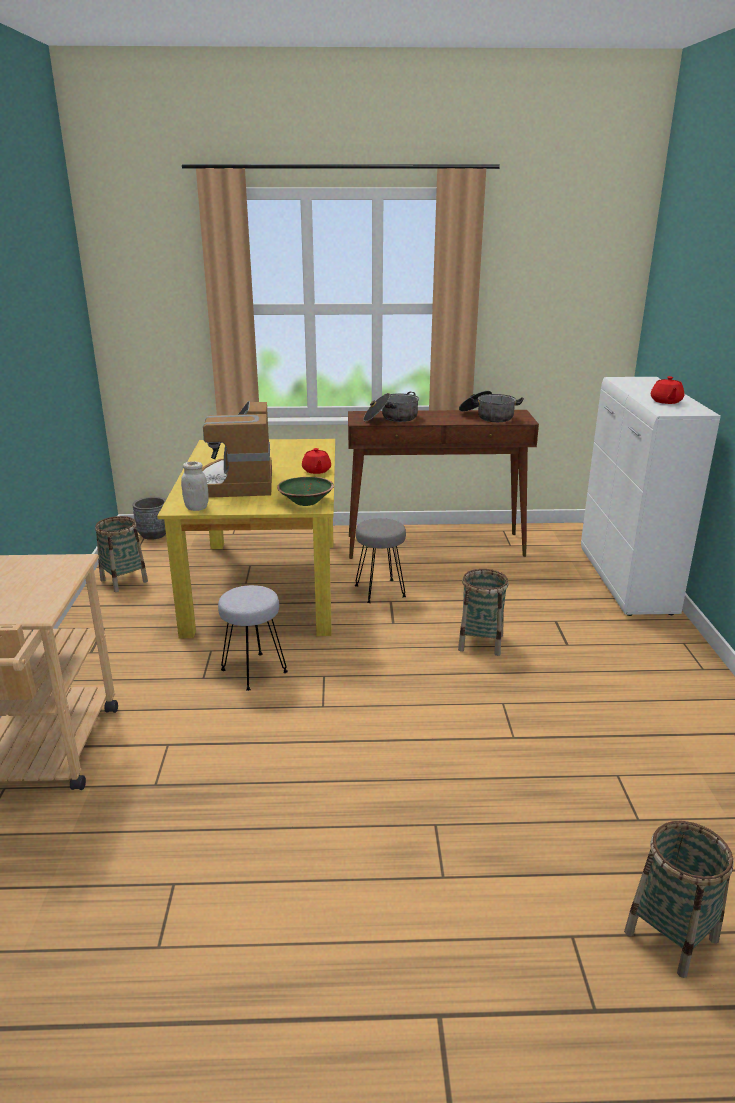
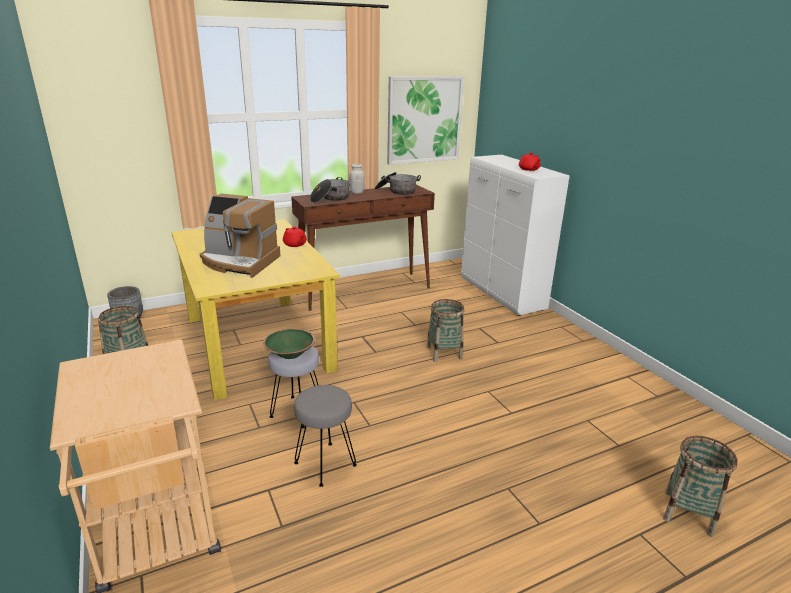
camera: 25 degrees left, 0 degrees up
(196, 508) = (225, 287): white jar -> white jar (357, 192)
(237, 483) = (239, 262): coffee machine -> coffee machine turned 45 degrees counterclockwise
(306, 502) = (310, 269): green bowl -> green bowl (290, 354)
(380, 591) = (349, 330): grey stool -> grey stool (325, 463)
(553, 320) = (424, 120): none -> picture

